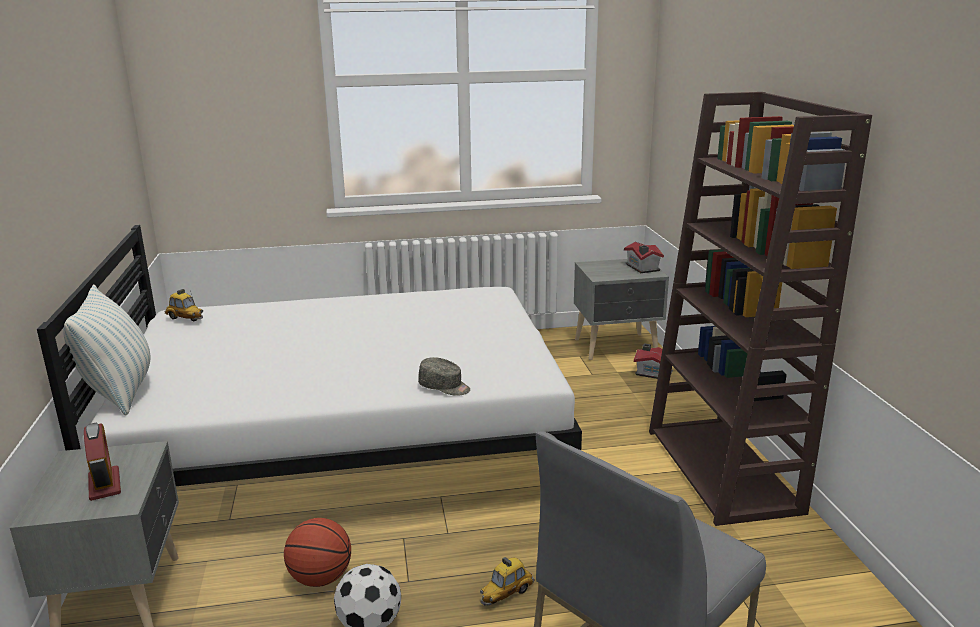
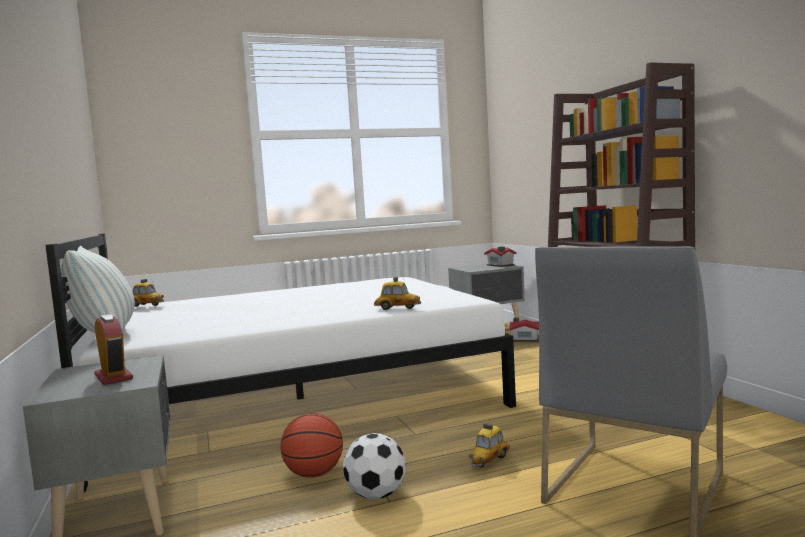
camera: 10 degrees left, 15 degrees down
(444, 387) = (397, 308): grey cap -> toy car

